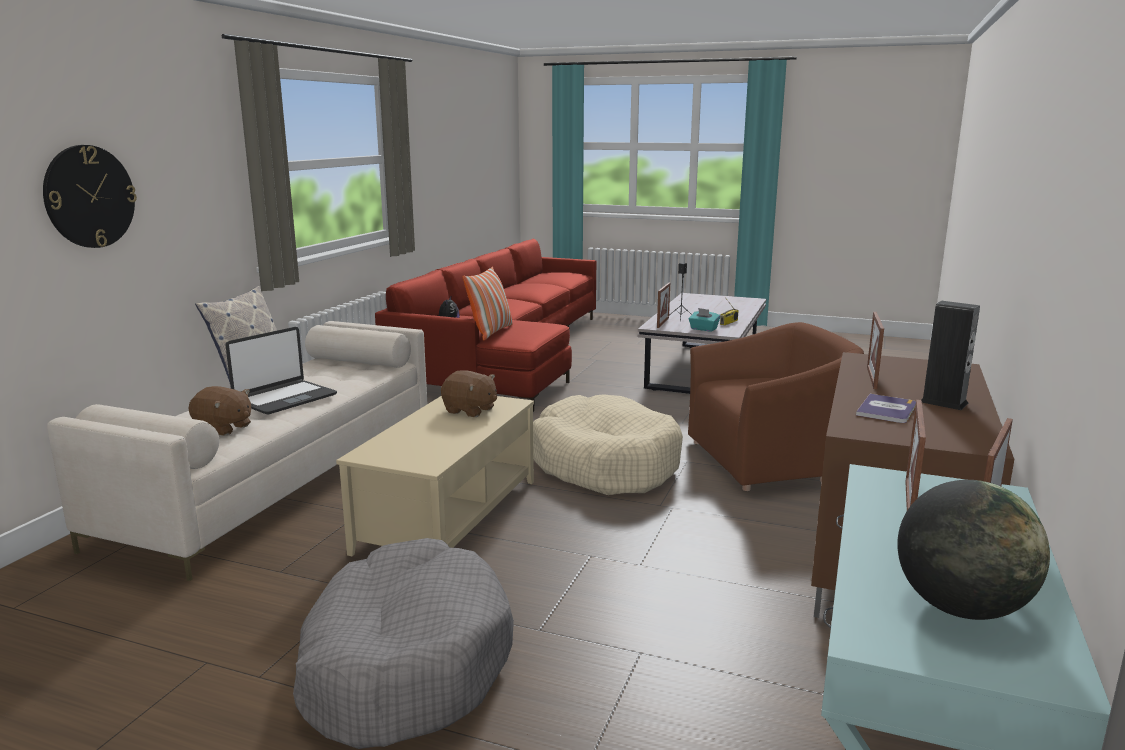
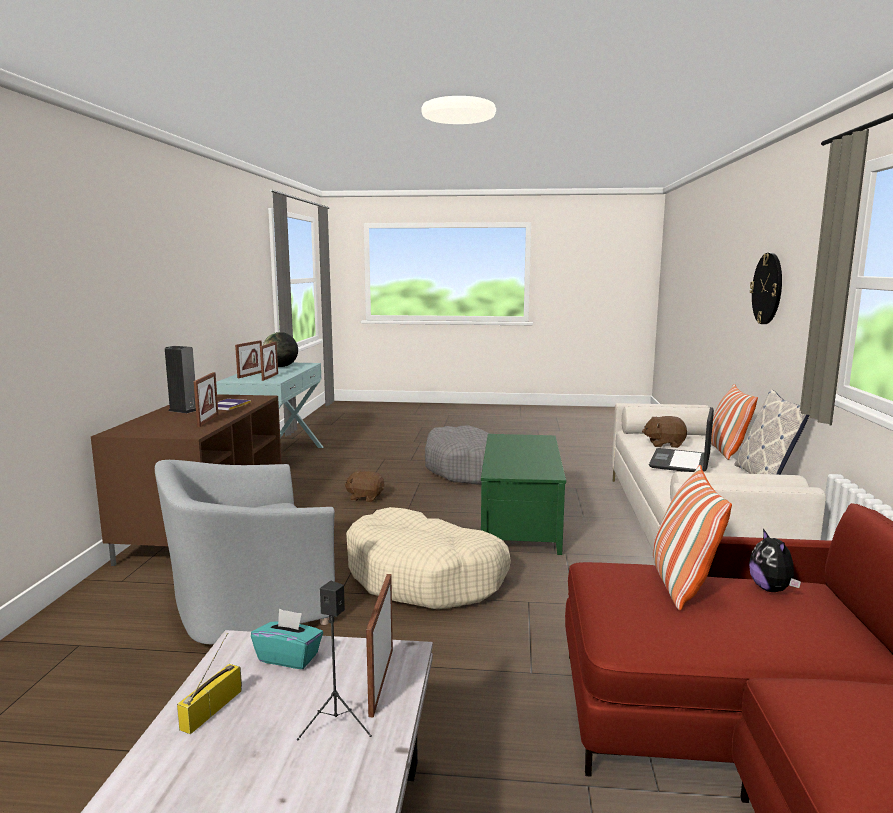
camera: 165 degrees right, 5 degrees down
(185, 410) = (725, 451): none -> pillow
(447, 515) = (521, 521): beige coffee table -> green coffee table
(470, 410) = (521, 464): brown plush toy -> brown plush toy (365, 497)
(766, 460) = (248, 605): brown armchair -> grey armchair

